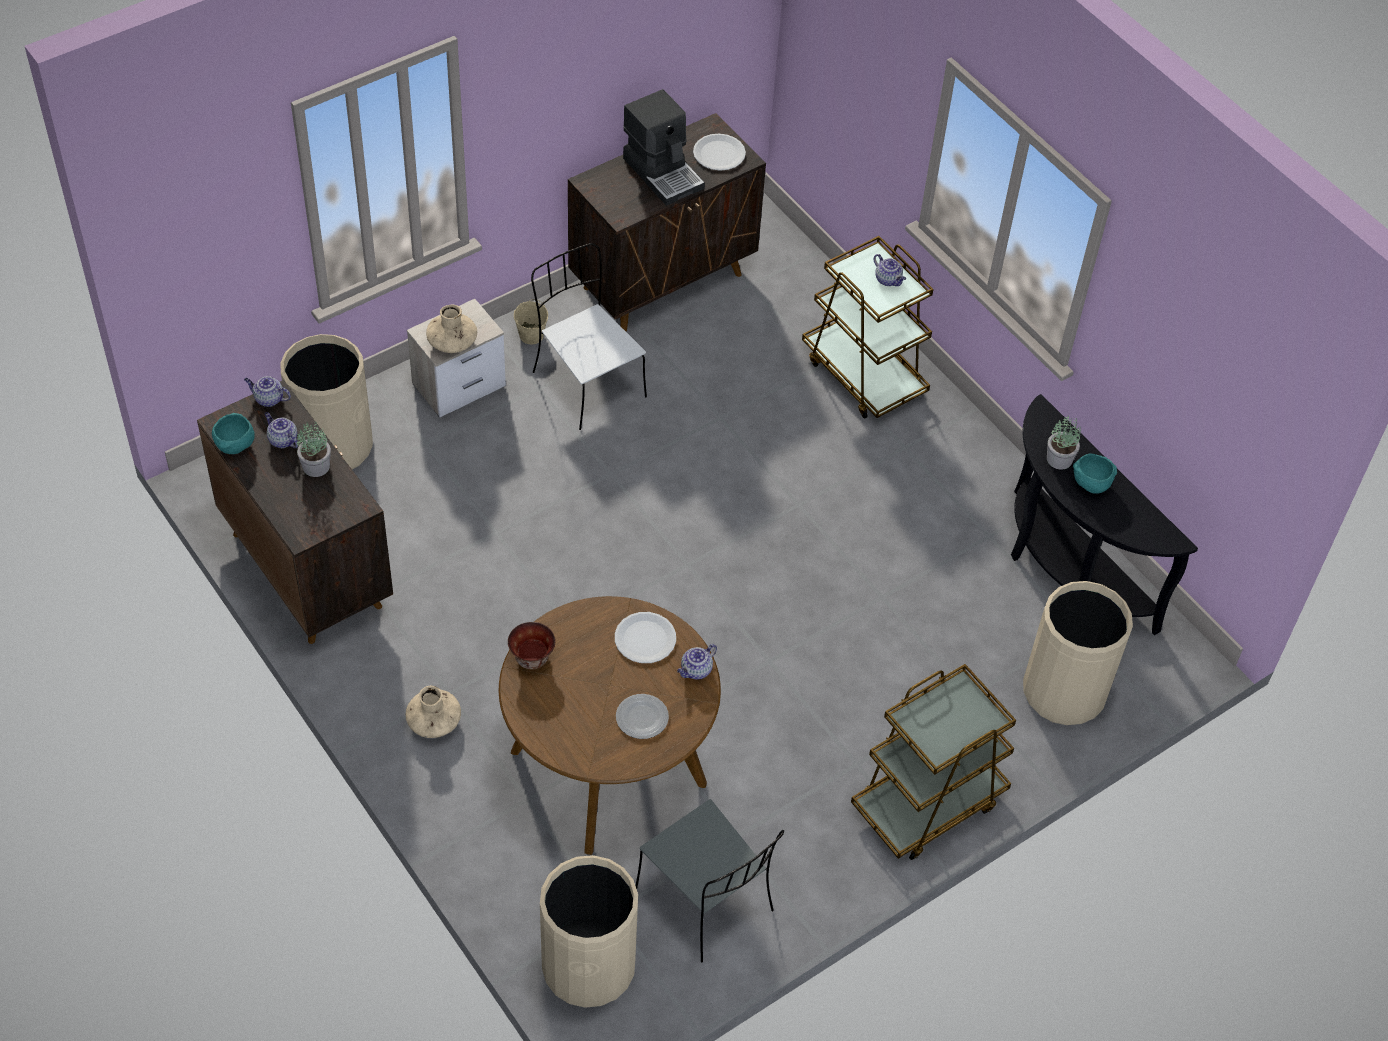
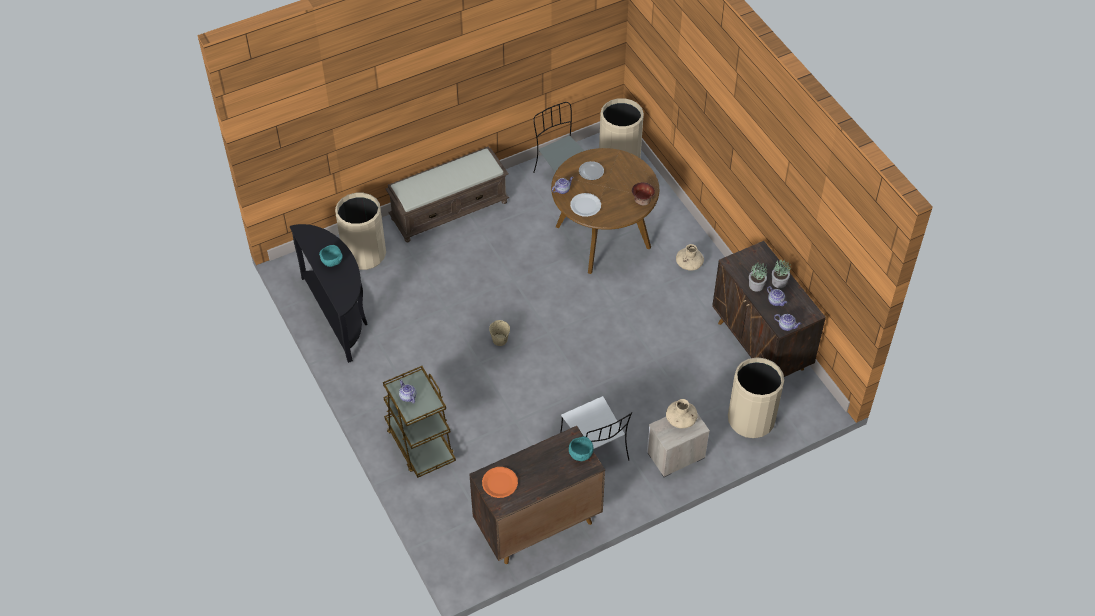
camera: 170 degrees left, 0 degrees up
(235, 446) = (801, 299): turquoise bowl -> turquoise bowl (580, 454)
(531, 335) = (628, 488): beige bucket -> beige bucket (500, 340)
(663, 172) = (540, 470): coffee machine -> none
(719, 154) = (500, 483): white plate -> orange plate
(927, 803) = (449, 209): brown cart -> brown bench
(1059, 458) = (344, 277): potted plant -> potted plant (779, 282)

